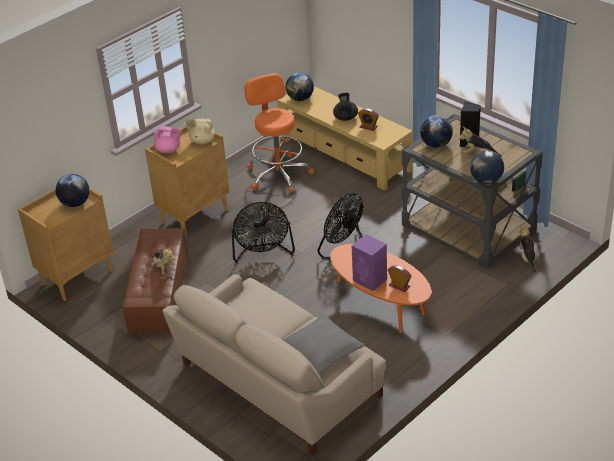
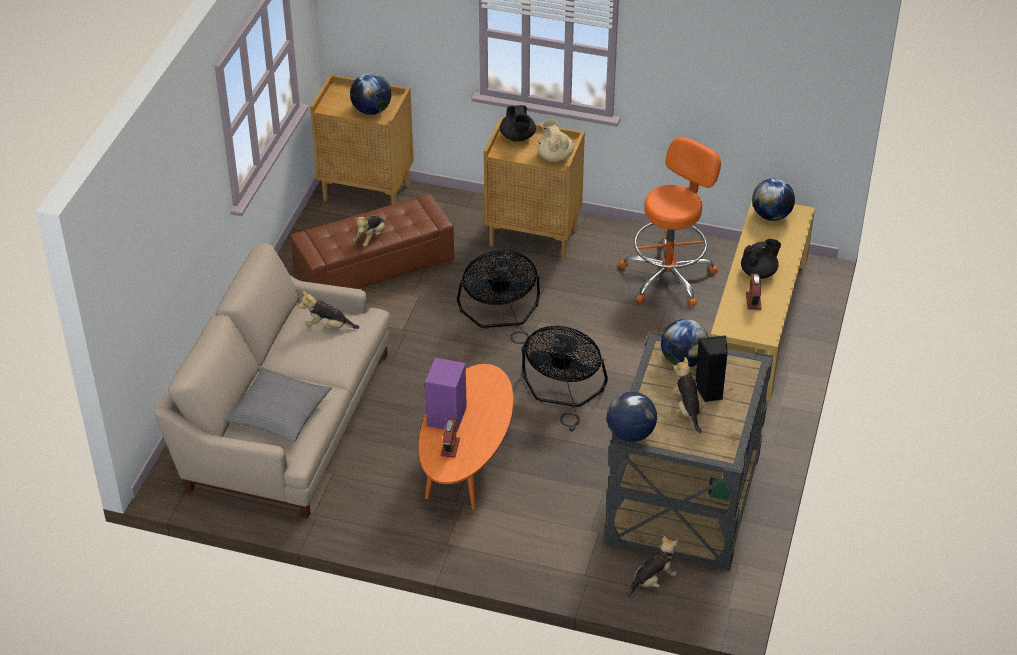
camera: 60 degrees right, 5 degrees up
(169, 150) = (518, 137): pink teapot -> black teapot
(249, 305) = (328, 326): none -> plush toy
(260, 251) = (503, 318): black fan -> black fan turned 120 degrees clockwise

